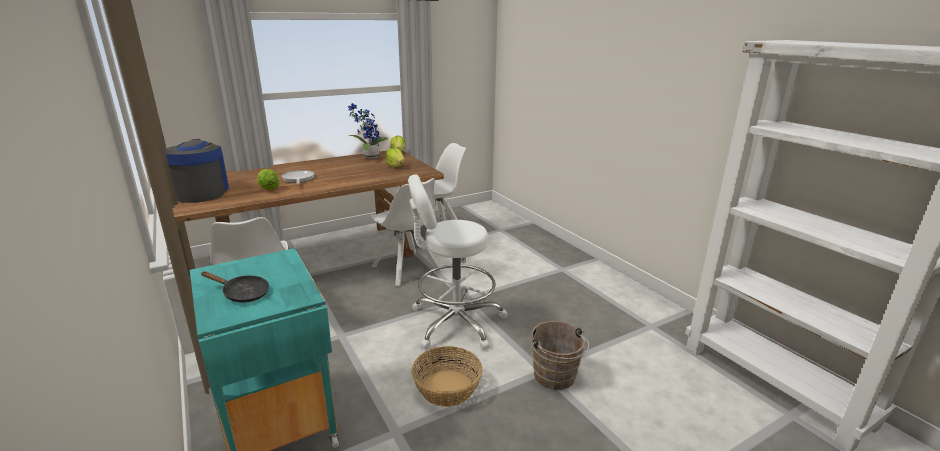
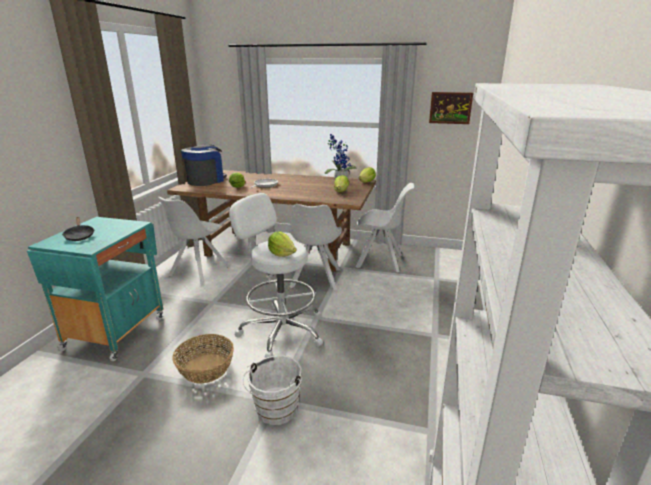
camera: 45 degrees right, 0 degrees up
(460, 64) = (450, 108): none -> picture
(470, 232) = (282, 254): none -> lettuce
(555, 378) = (274, 411): brown bucket -> white bucket

